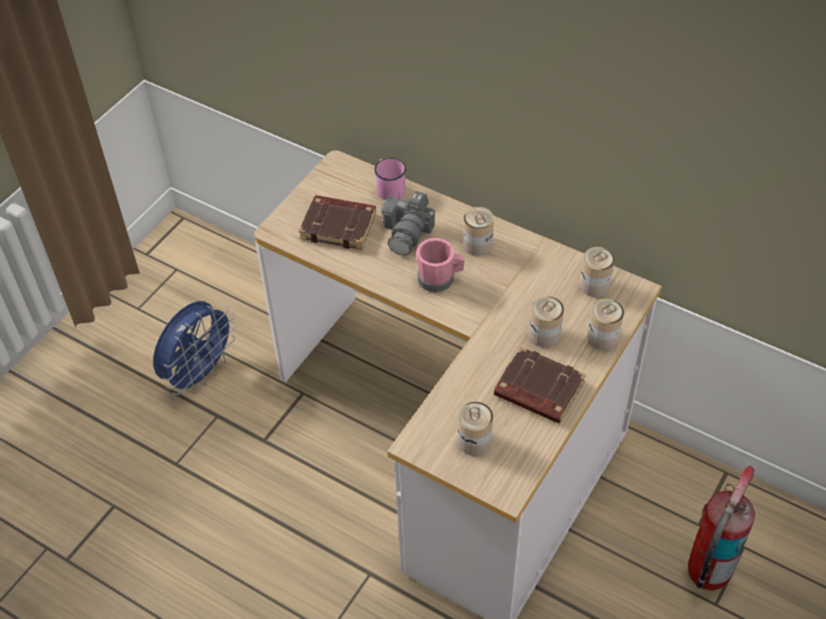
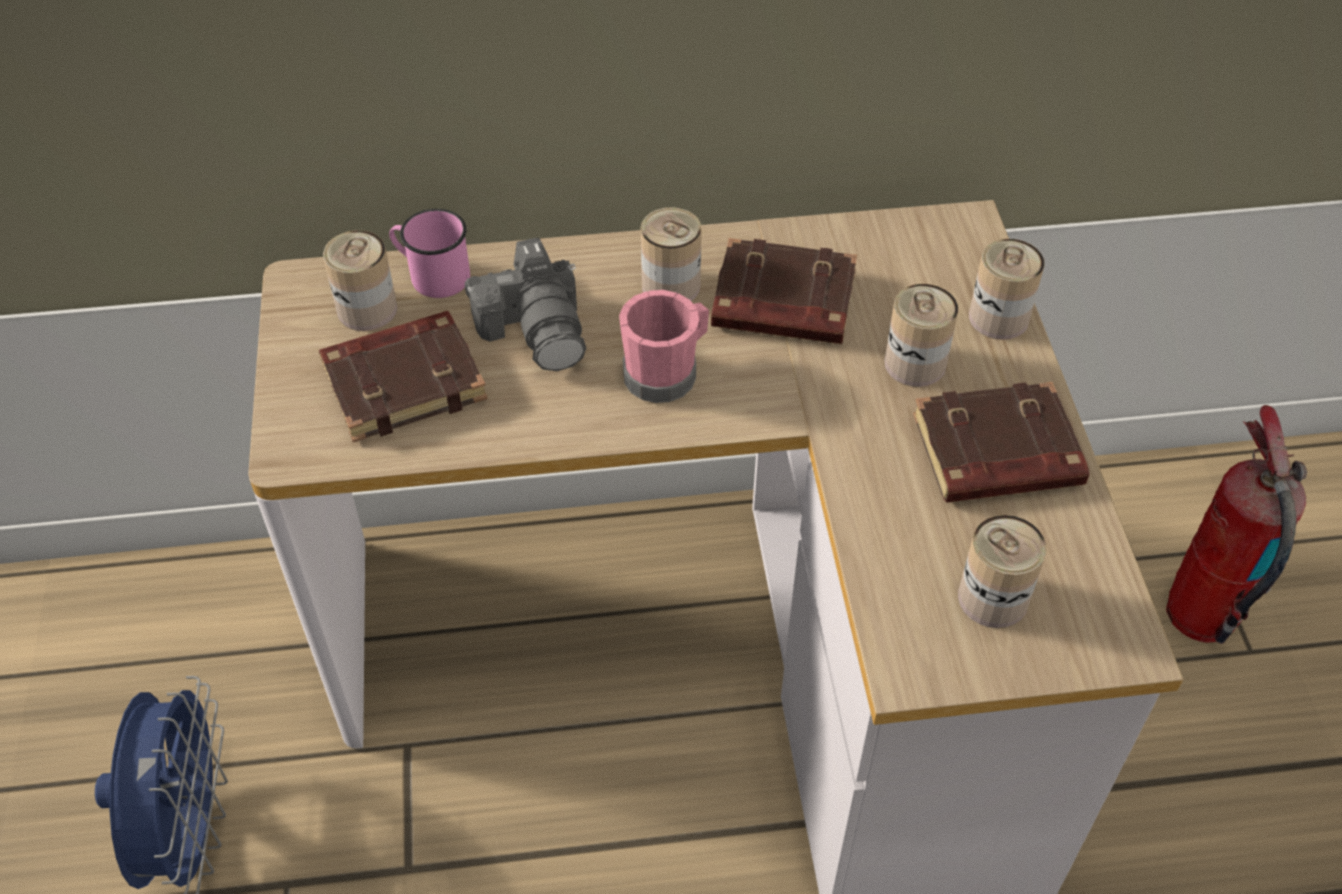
camera: 40 degrees left, 0 degrees up
(516, 277) = (781, 303): none -> brown book
(594, 285) = (905, 250): can -> can (367, 309)

